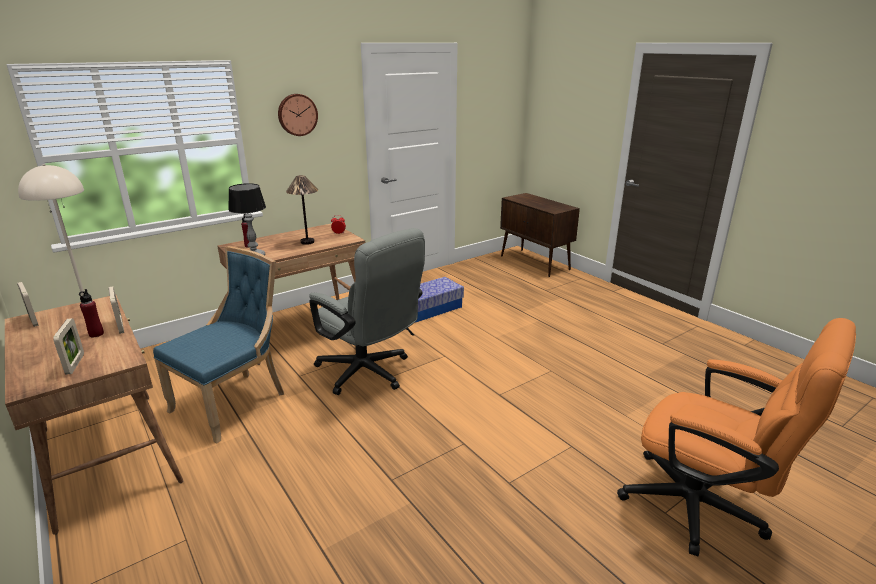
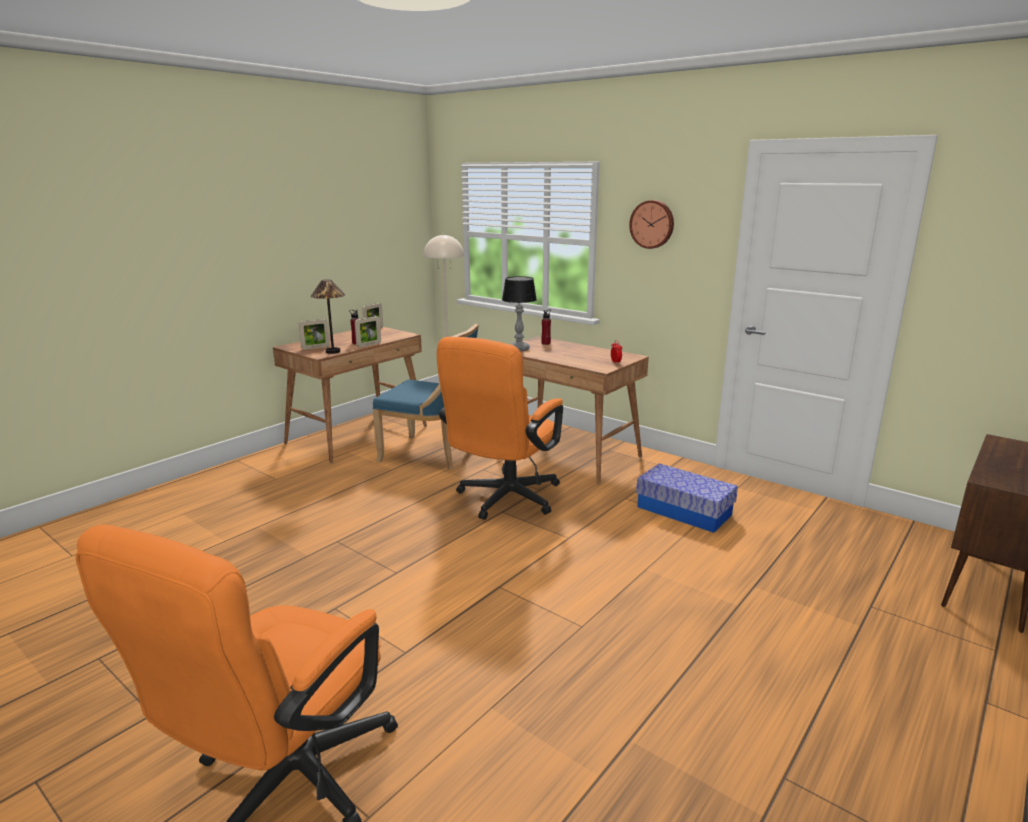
camera: 75 degrees right, 5 degrees down
(307, 242) = (575, 357): table lamp -> table lamp (333, 351)
(369, 374) = (503, 500): grey office chair -> orange office chair

